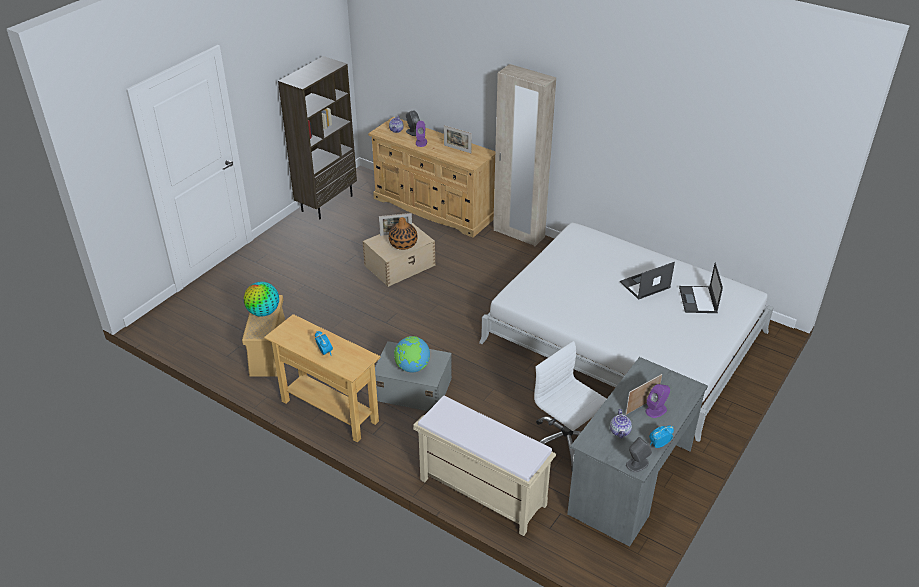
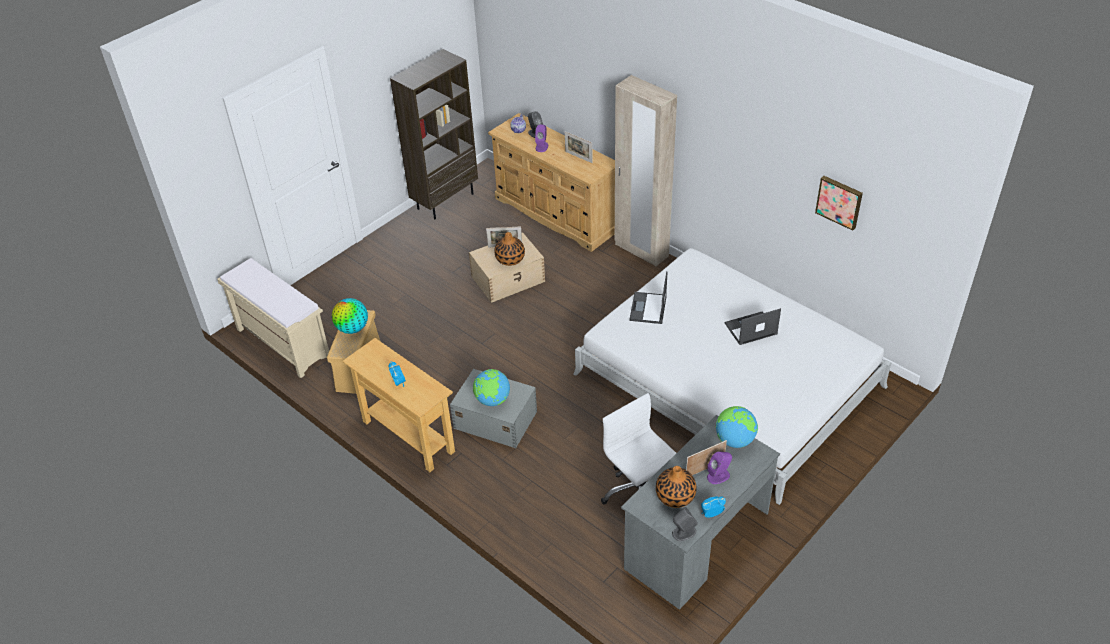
camera: 10 degrees right, 5 degrees up
(481, 492) = (542, 537): beige bench -> beige bench (282, 343)
(620, 431) = (675, 496): teapot -> vase
(662, 377) = (734, 440): none -> globe
(698, 300) = (804, 351): laptop -> laptop (648, 309)
(719, 160) = (839, 201): none -> picture

